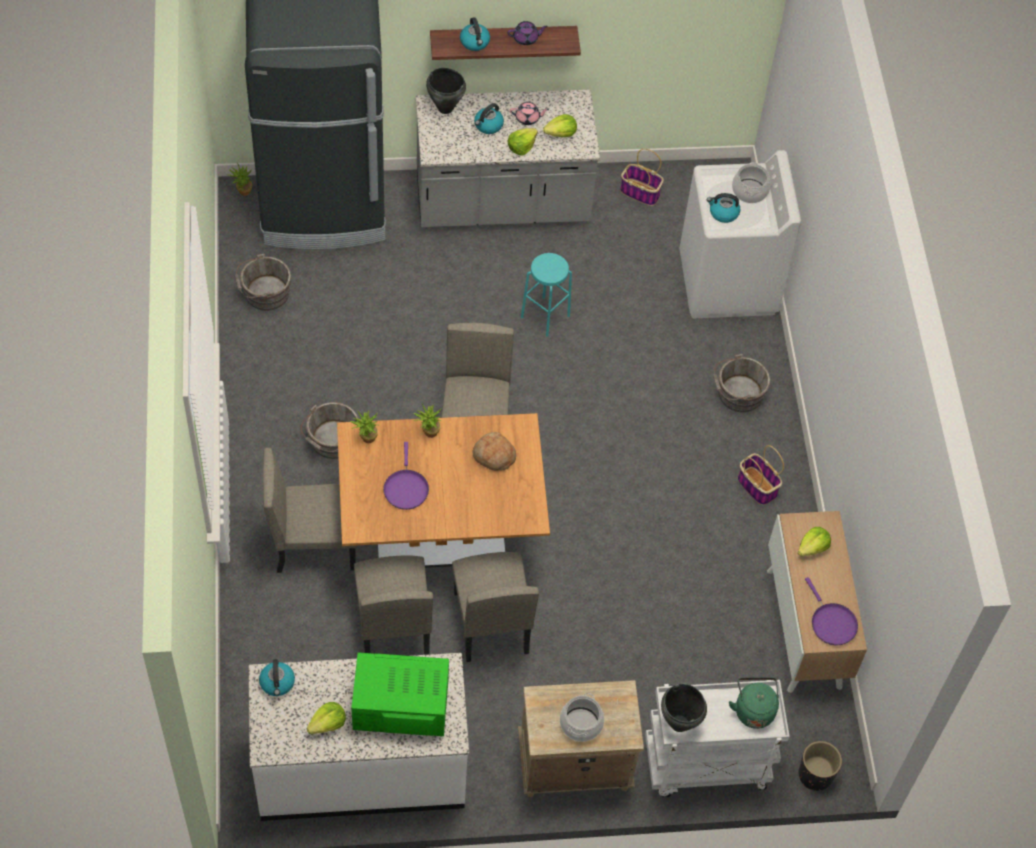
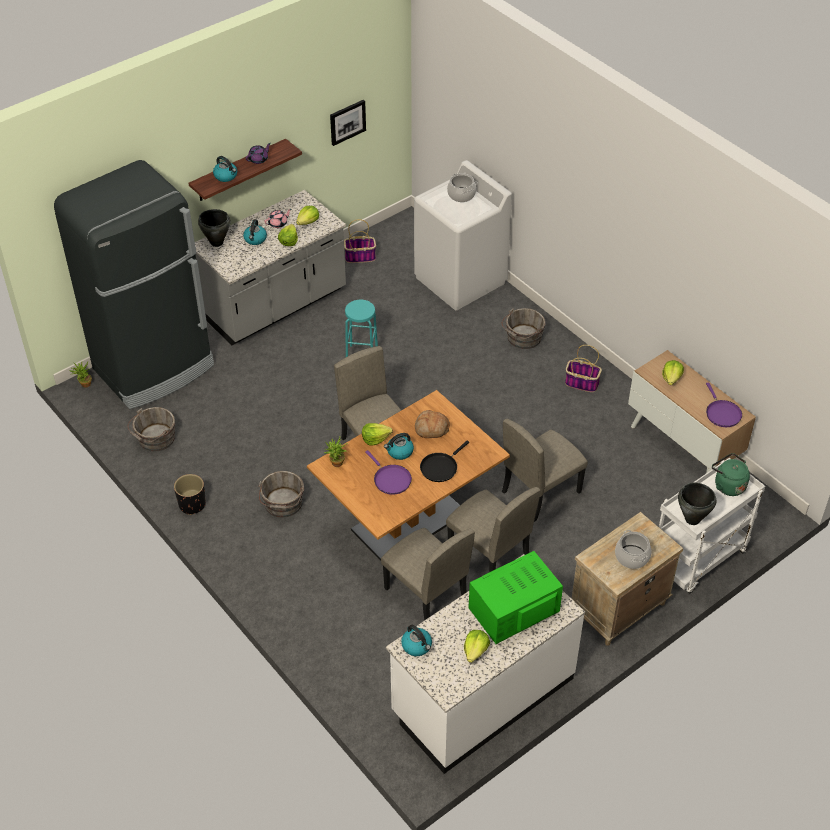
camera: 30 degrees left, 10 degrees down
(315, 543) = (327, 574): beige chair -> beige chair (540, 491)
(428, 433) = (375, 438): potted plant -> lettuce
(466, 505) = (440, 467): none -> black frying pan
(672, 35) = (347, 122): none -> picture
(723, 213) = (456, 214): kettle -> kettle (399, 452)
(815, 775) = (766, 526): black planter -> black planter (192, 505)
(831, 623) = (722, 413): purple frying pan -> purple frying pan turned 45 degrees clockwise

